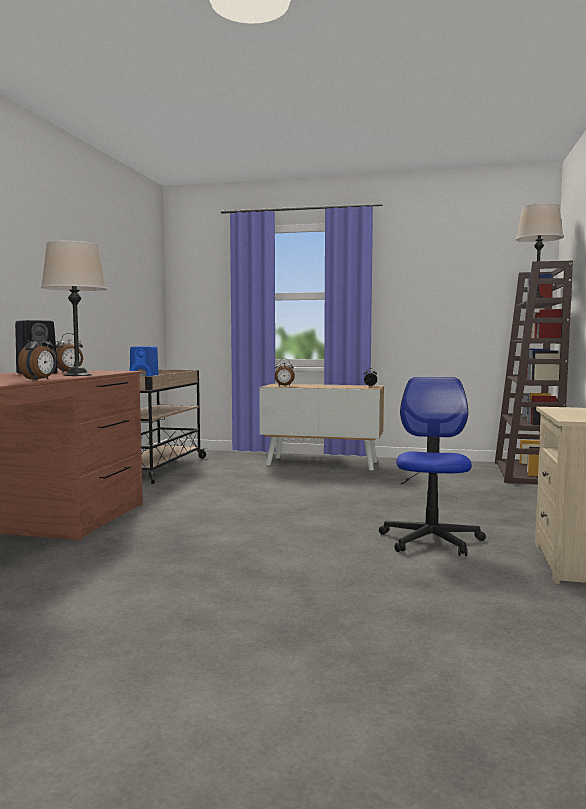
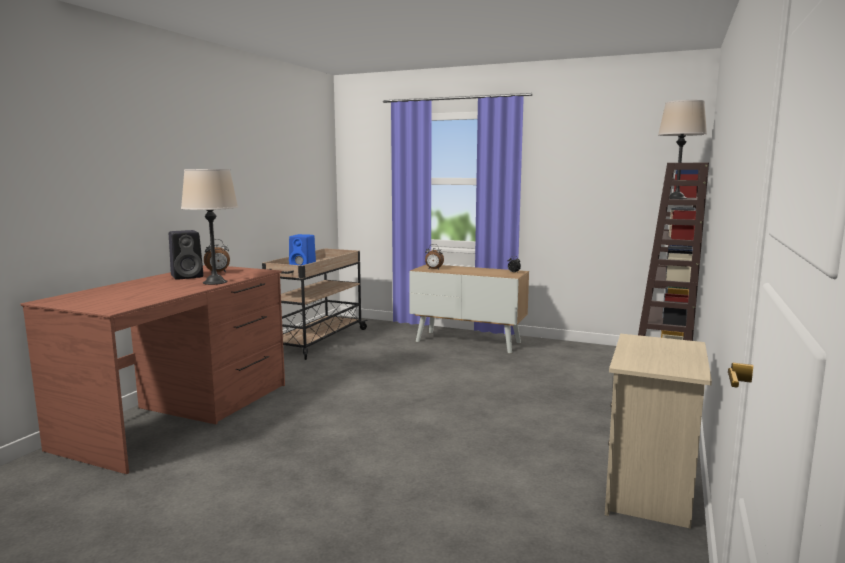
camera: 10 degrees right, 5 degrees up
(40, 380) = (171, 296): alarm clock -> none
(431, 540) = (516, 449): office chair -> none

